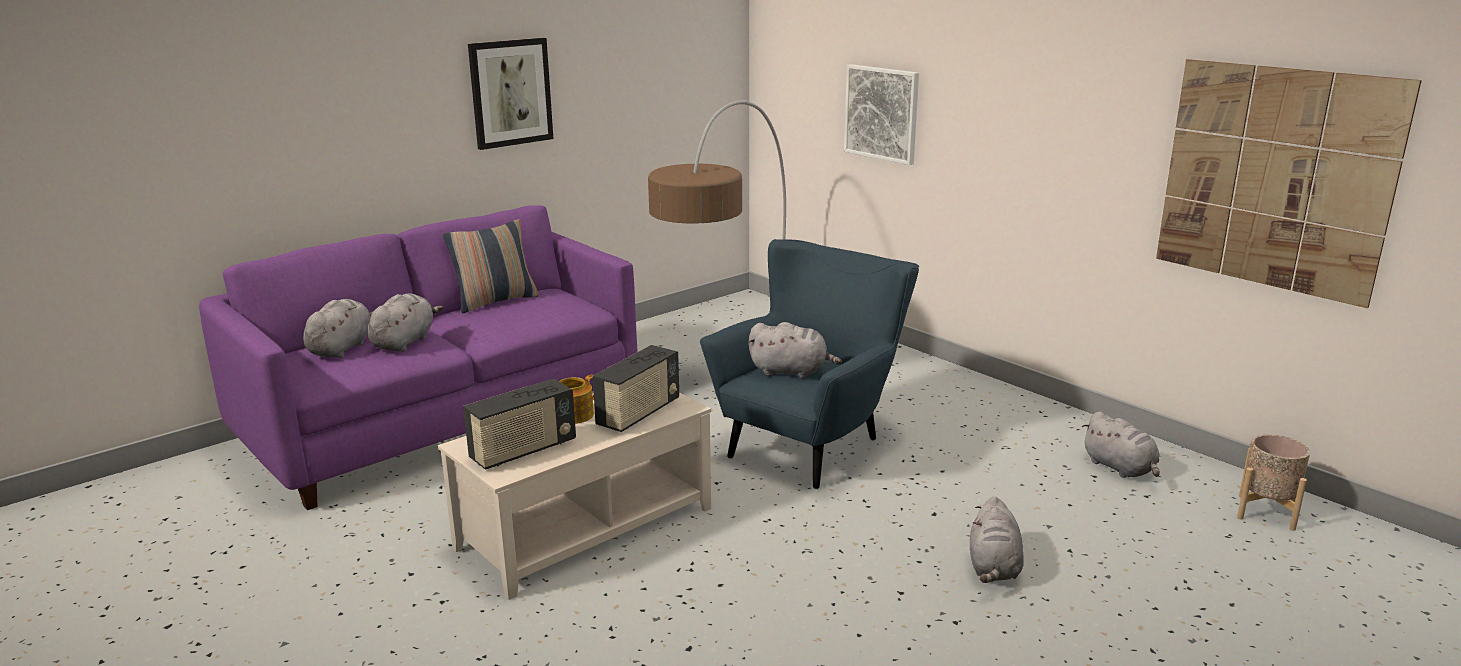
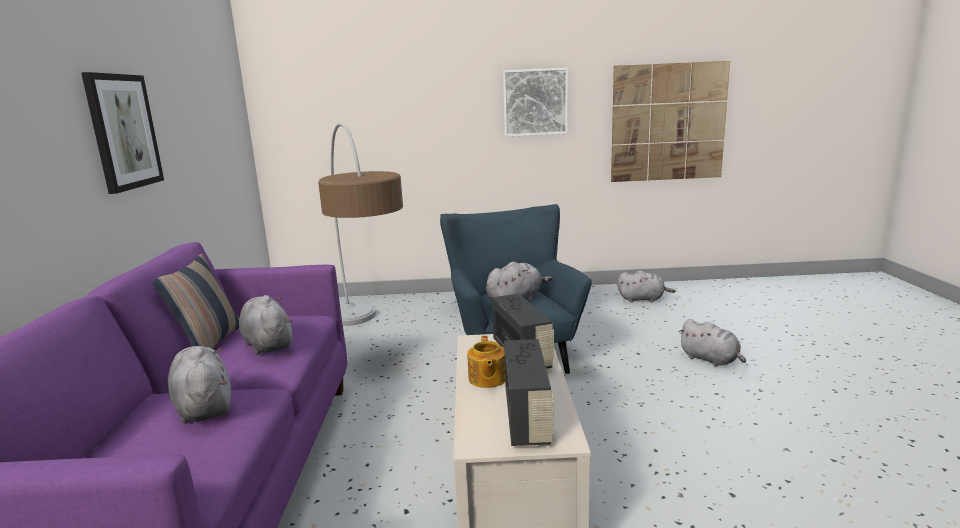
camera: 50 degrees left, 5 degrees down
(342, 348) = (134, 447): grey plush toy -> grey plush toy (268, 344)
(881, 113) = (395, 134): picture -> picture (535, 102)
(1266, 512) = (713, 291): beige planter -> none

